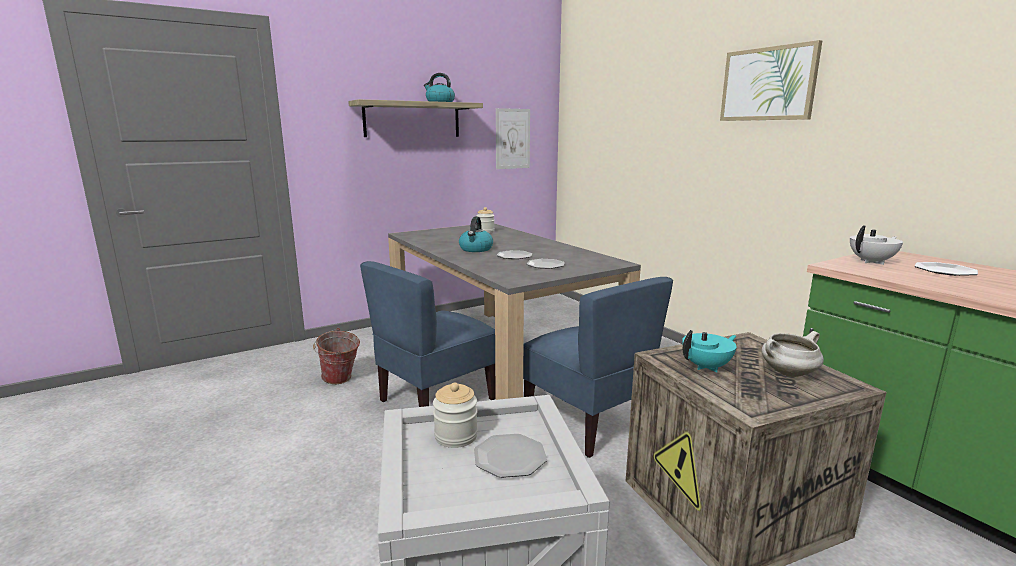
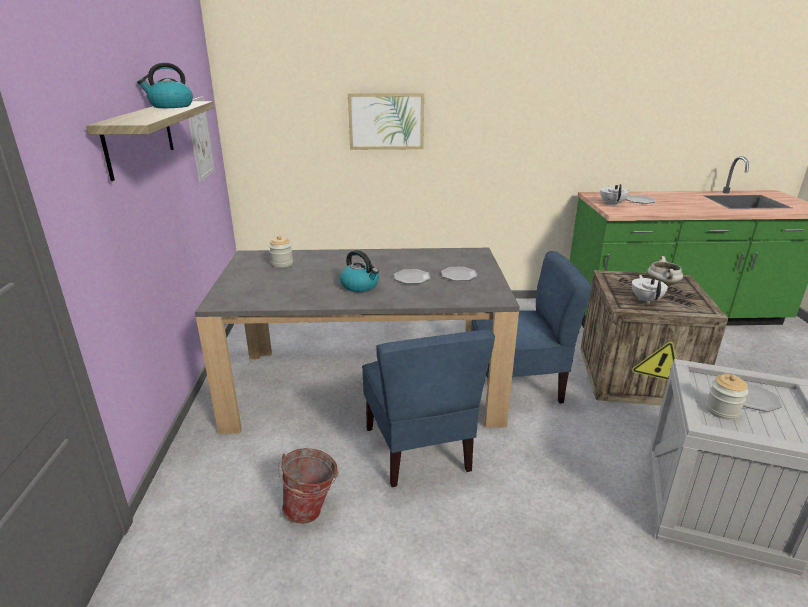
camera: 60 degrees left, 10 degrees up
(707, 367) = (646, 300): turquoise teapot -> white teapot
(768, 84) = (491, 79): picture -> picture (386, 121)

